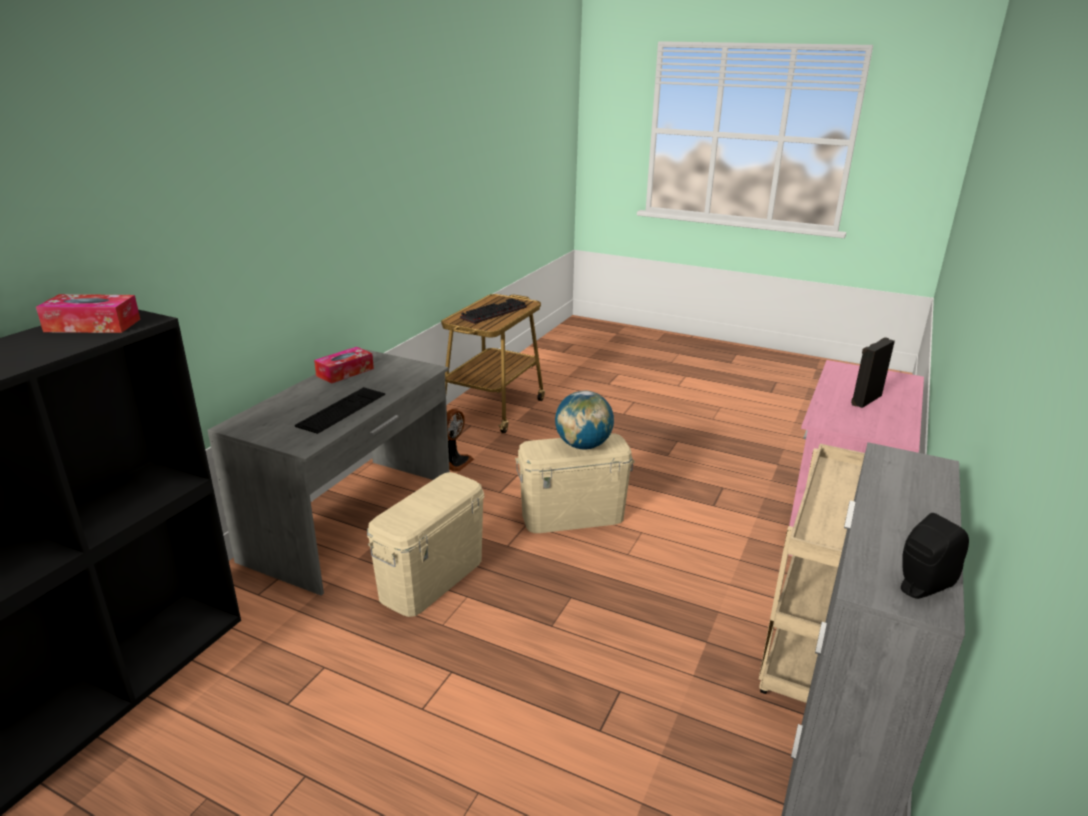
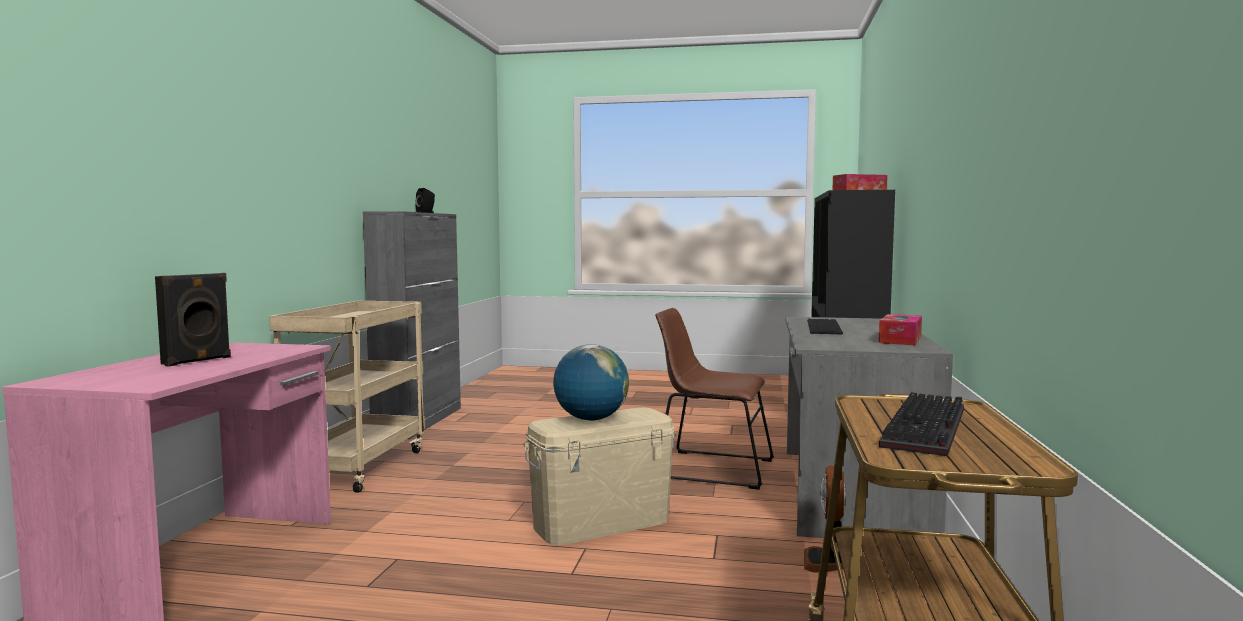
camera: 165 degrees right, 20 degrees down
(432, 578) = (709, 468): beige storage box -> brown chair

